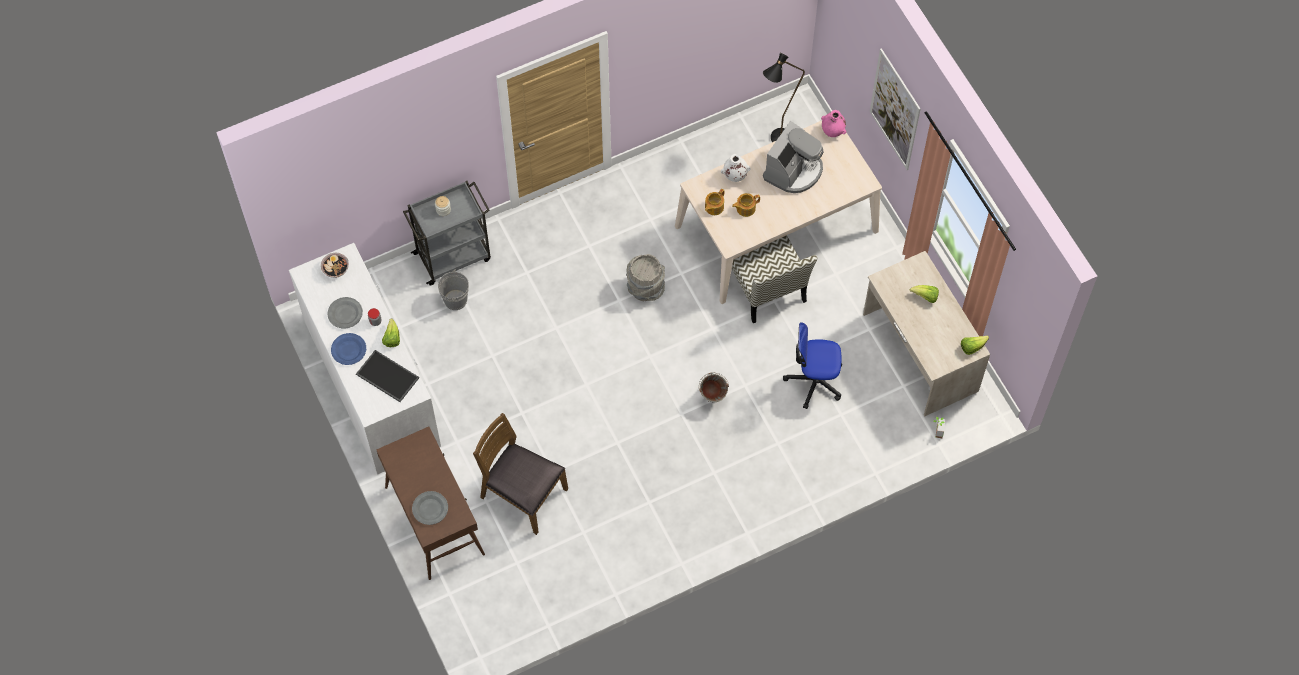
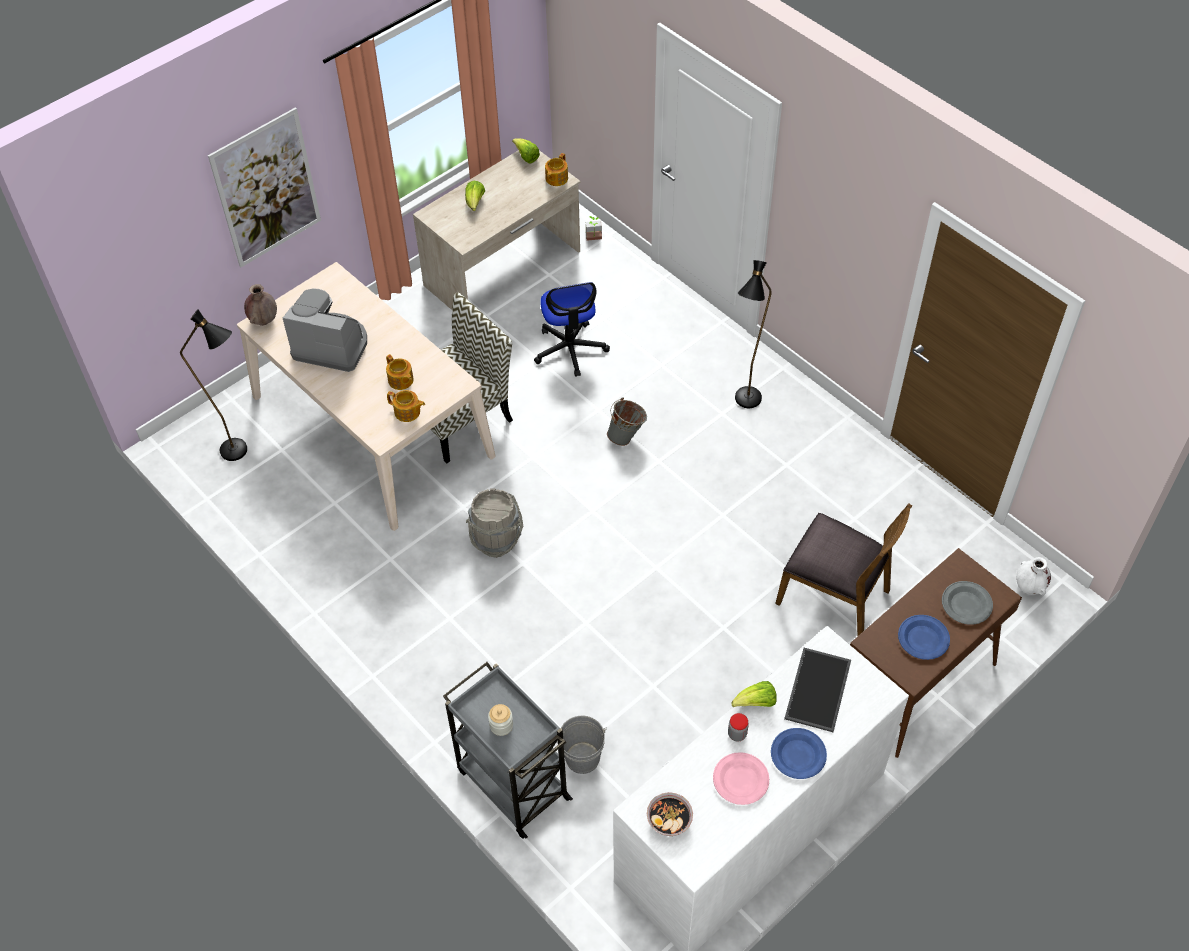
camera: 105 degrees left, 10 degrees down
(345, 314) = (741, 780): grey plate -> pink plate
(414, 471) = (923, 639): none -> blue plate
(522, 494) = (834, 595): brown chair -> brown chair turned 75 degrees counterclockwise
(716, 491) = (745, 405): none -> black floor lamp
(735, 176) = (354, 401): white vase -> white vase (1029, 588)
(832, 132) = (264, 320): pink vase -> brown vase
(939, 363) = (556, 178): none -> teapot

